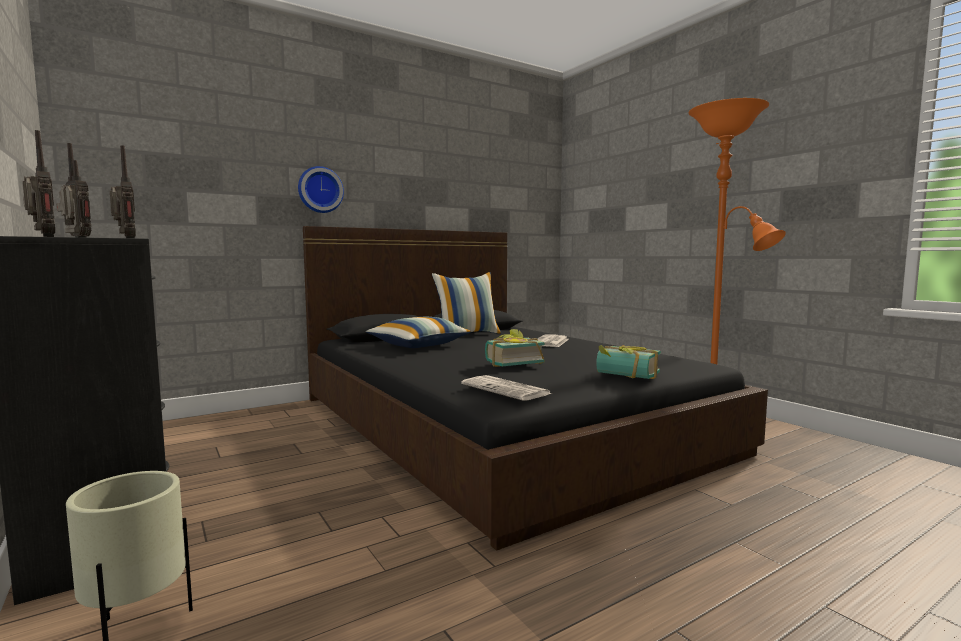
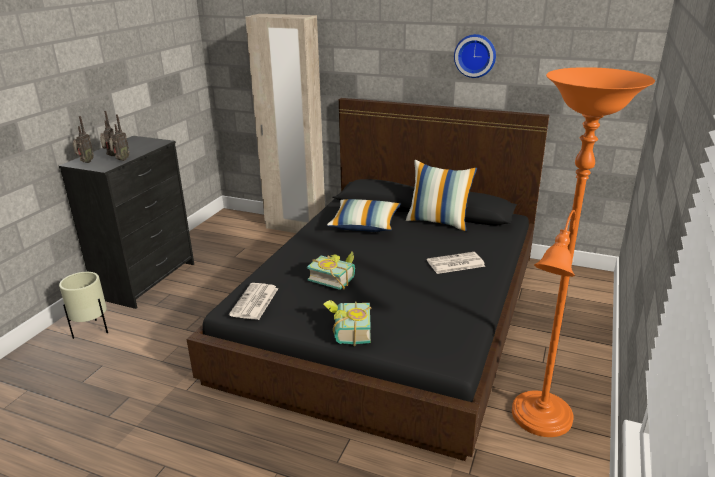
camera: 55 degrees right, 20 degrees up
(247, 415) = (295, 228): none -> beige wardrobe
(320, 190) = (355, 67): wall clock -> wall clock (475, 55)

